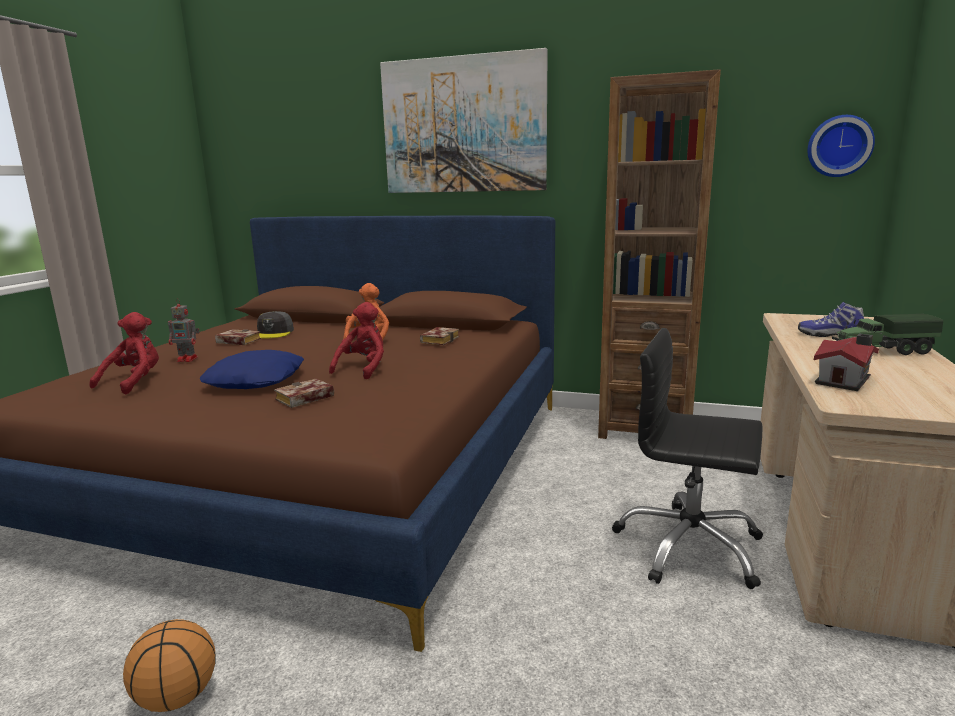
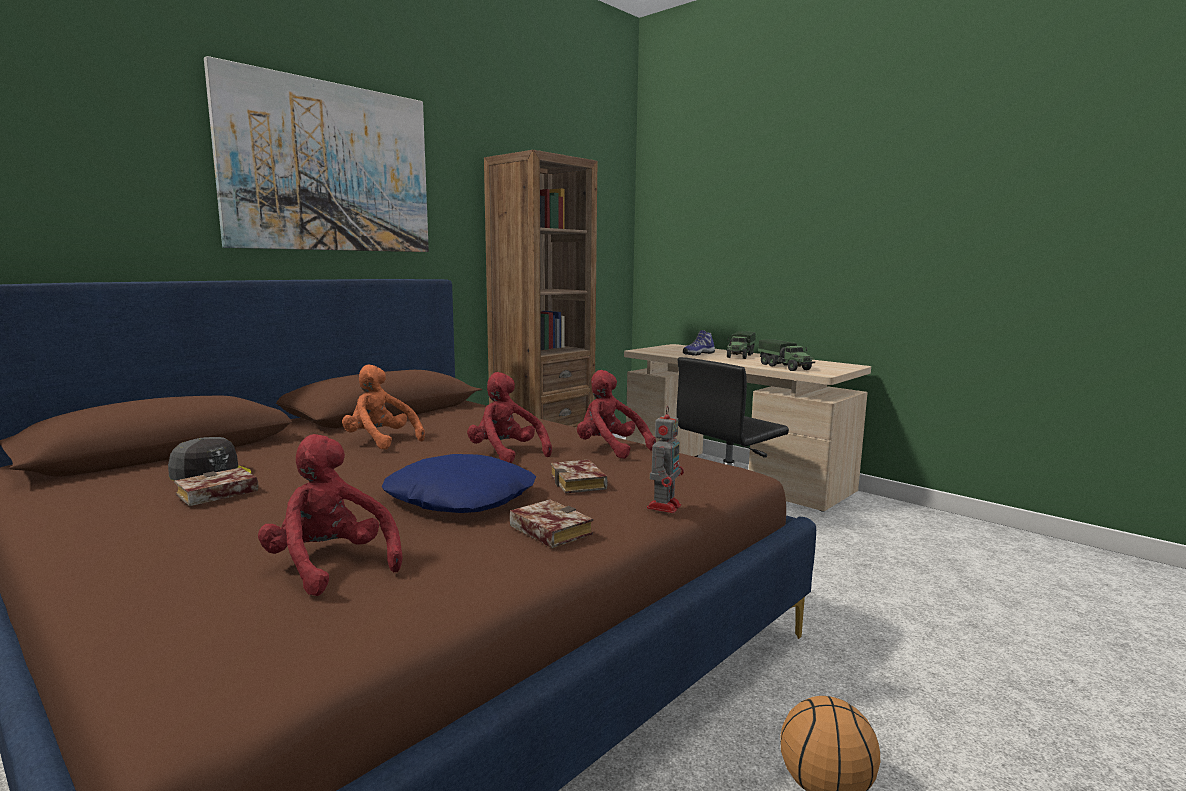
camera: 65 degrees left, 5 degrees down
(188, 359) = (258, 527): toy robot -> toy robot (664, 506)
(410, 390) = (610, 449): none -> red plush toy
(439, 340) = (456, 420): book -> book (546, 531)
(839, 146) = (610, 228): wall clock -> none
(845, 380) = (785, 367): toy house -> toy truck

